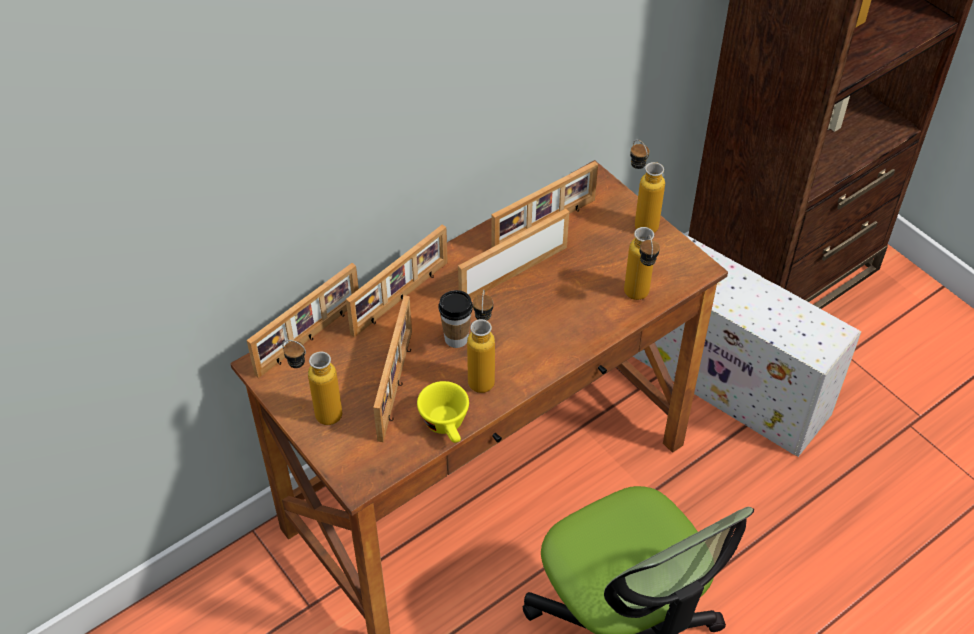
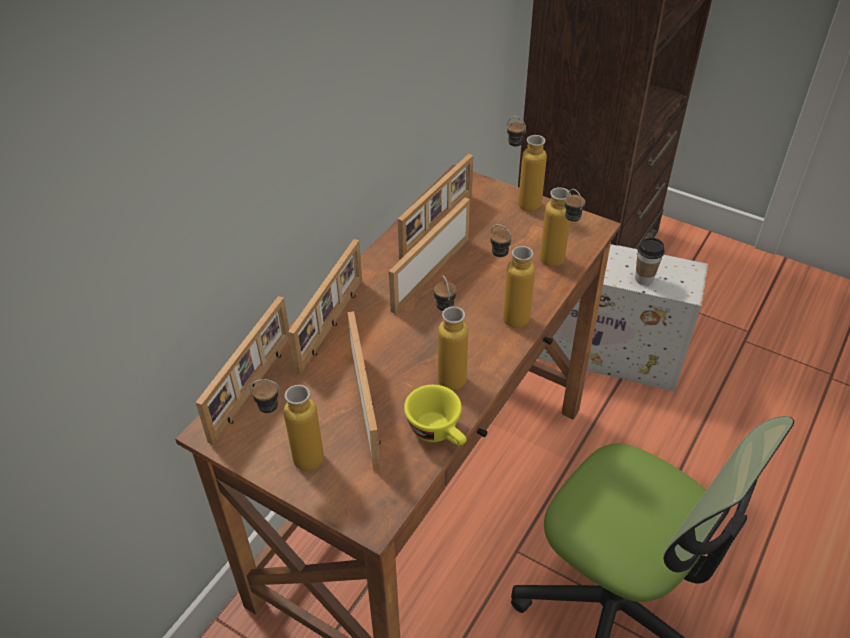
camera: 20 degrees left, 5 degrees down
(456, 339) = (405, 346): cup -> cup (644, 279)
(563, 335) = (506, 315): none -> bottle

